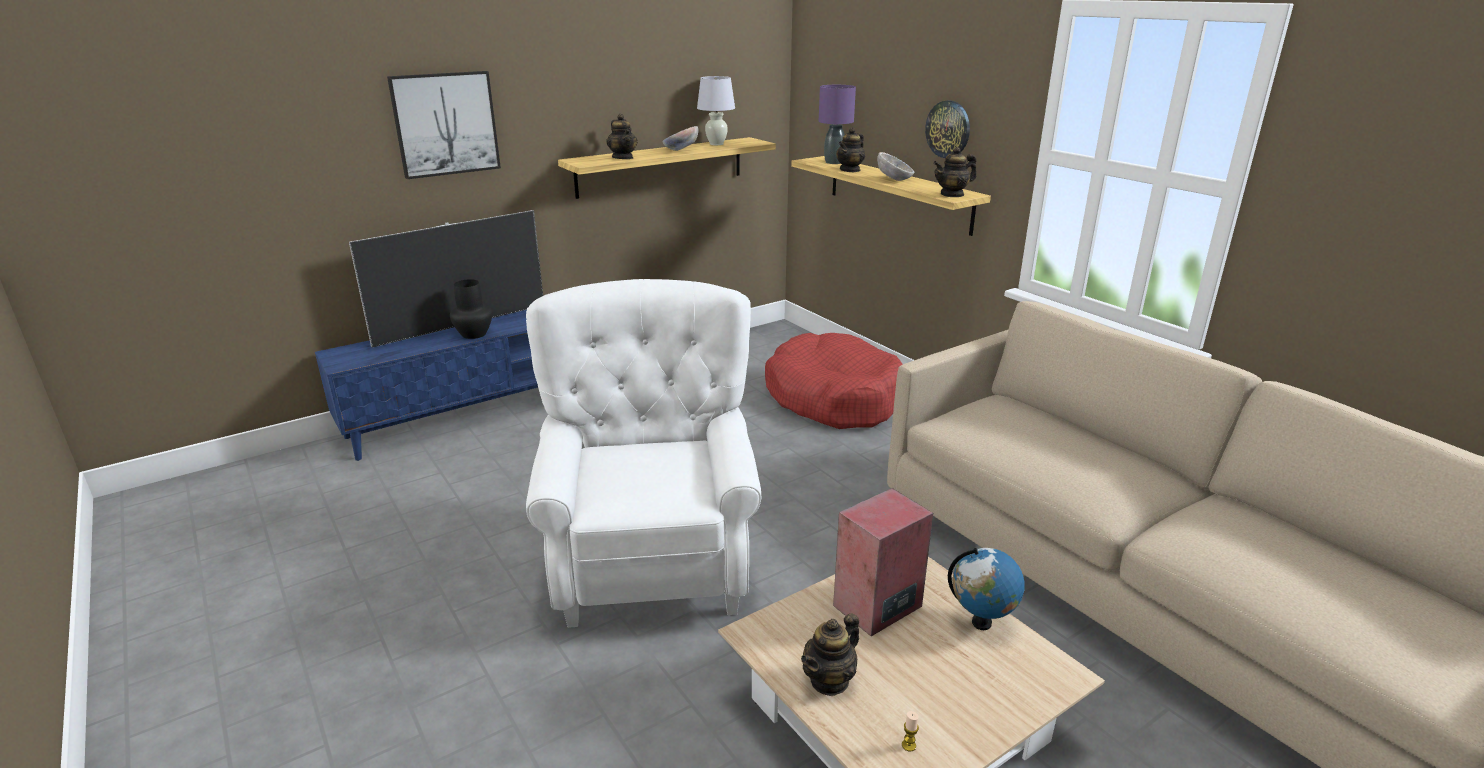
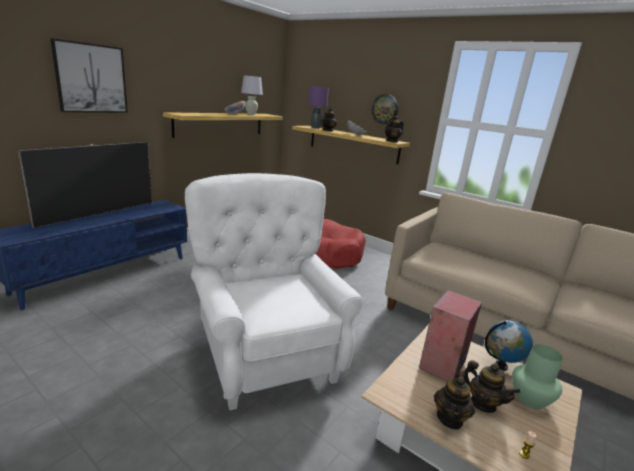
camera: 20 degrees left, 5 degrees down
(474, 334) = (110, 219): black vase -> none
(623, 158) = (204, 114): teapot -> teapot (483, 403)
(989, 679) = (530, 399): none -> green vase

